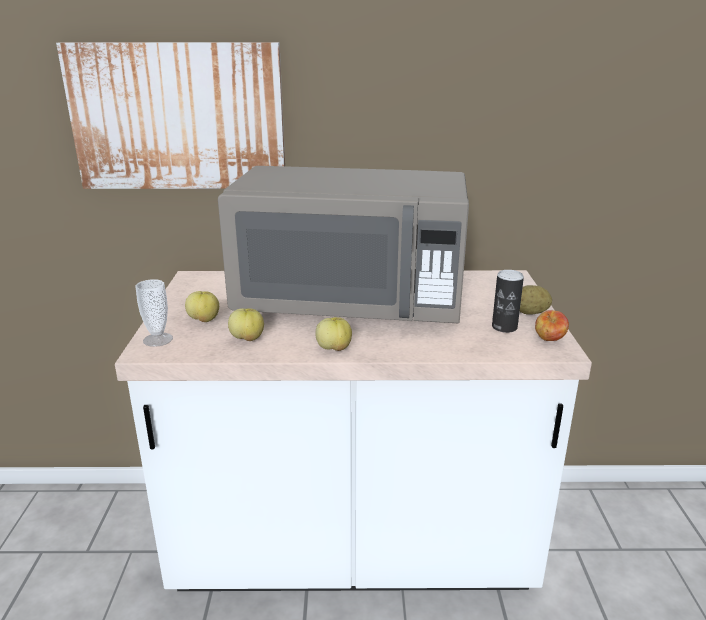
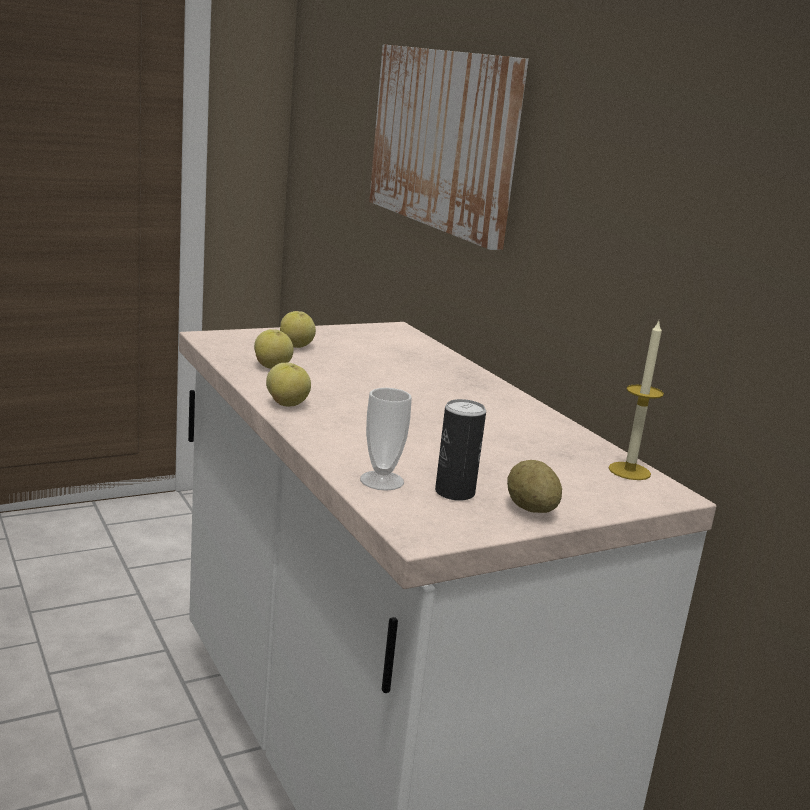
camera: 60 degrees right, 5 degrees down
(158, 339) = (236, 337): cup -> cup (382, 481)
(350, 304) = (416, 400): grey microwave -> none
(483, 276) = (629, 471): none -> candle
(549, 340) = (446, 525): apple -> none

